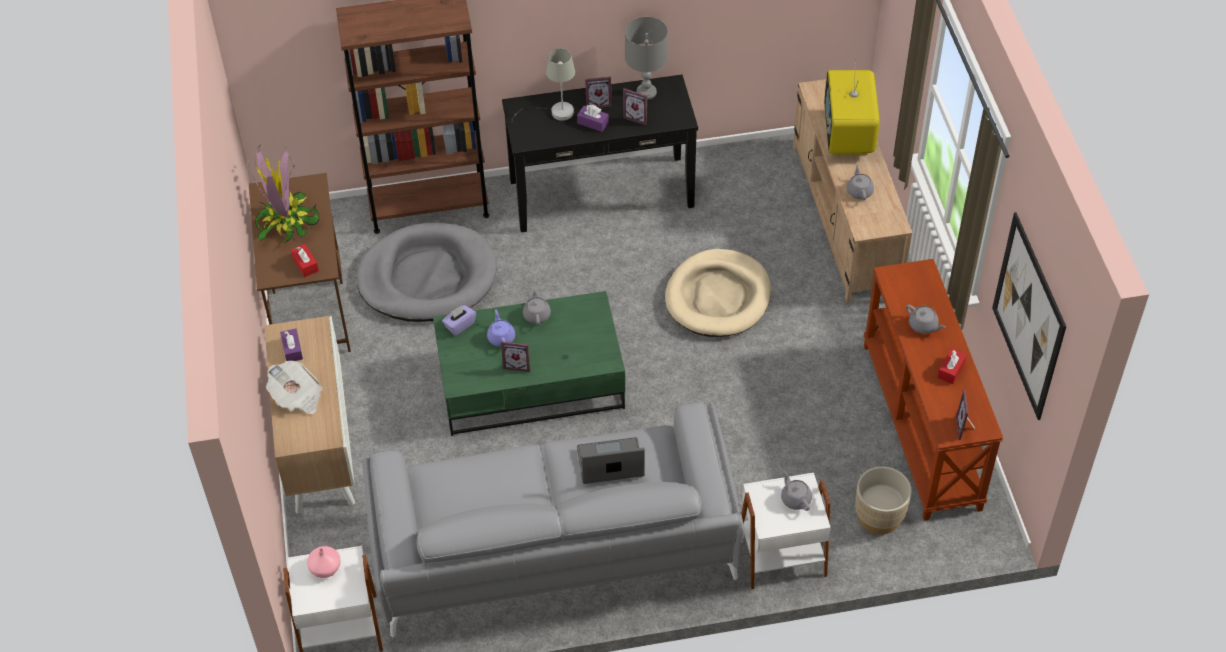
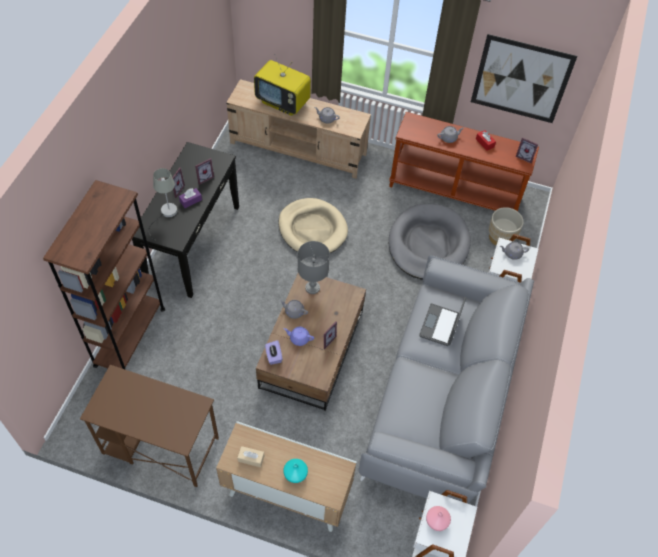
camera: 65 degrees left, 5 degrees up
(286, 222) = (138, 409): potted plant -> none
(292, 349) = (251, 458): purple tissue box -> beige tissue box
(297, 397) = (295, 473): newspaper -> turquoise vase
(305, 264) = (187, 414): red tissue box -> none
(427, 277) = (189, 365): grey dog bed -> grey dog bed (428, 244)
(529, 383) = (312, 349): green coffee table -> brown coffee table
(646, 92) = (187, 164): grey table lamp -> grey table lamp (312, 288)

